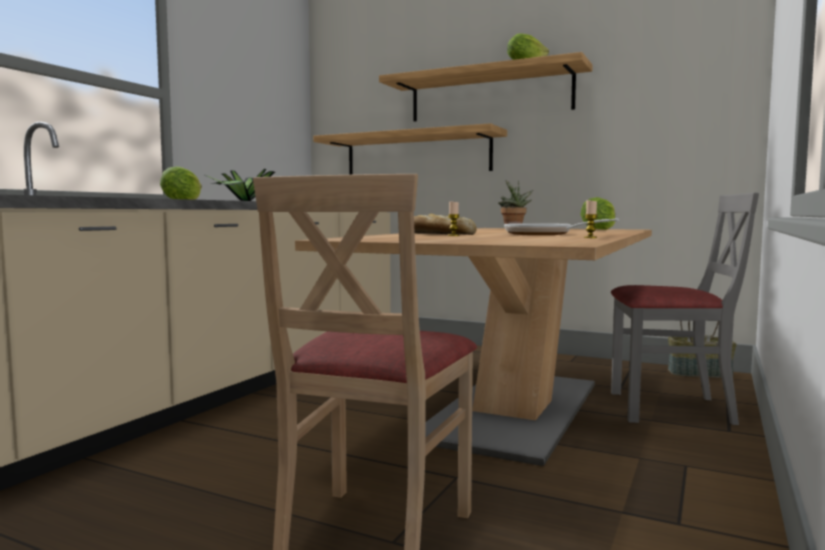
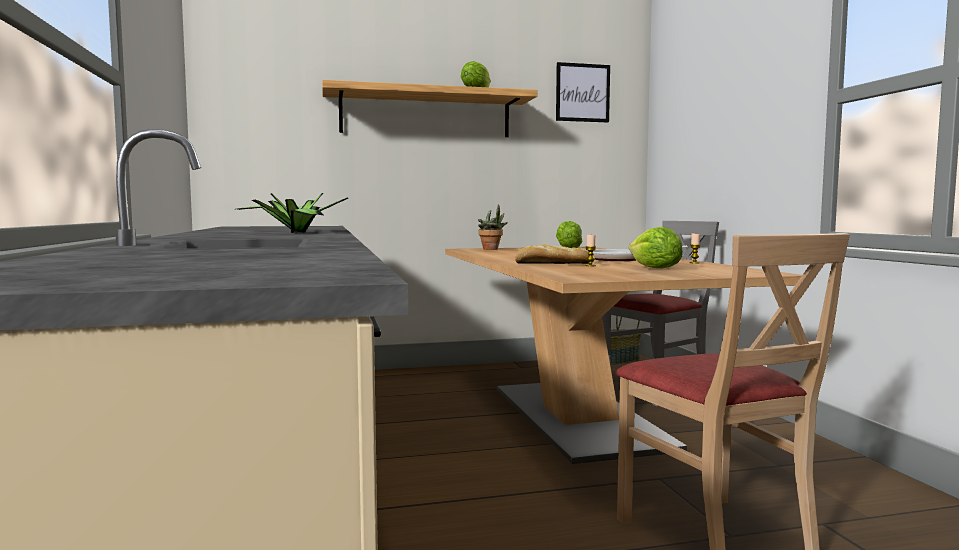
camera: 40 degrees left, 0 degrees up
(182, 201) = (221, 234): lettuce -> lettuce (654, 269)
(417, 154) = (344, 169): shelf -> none
(670, 46) = (582, 92): none -> picture

